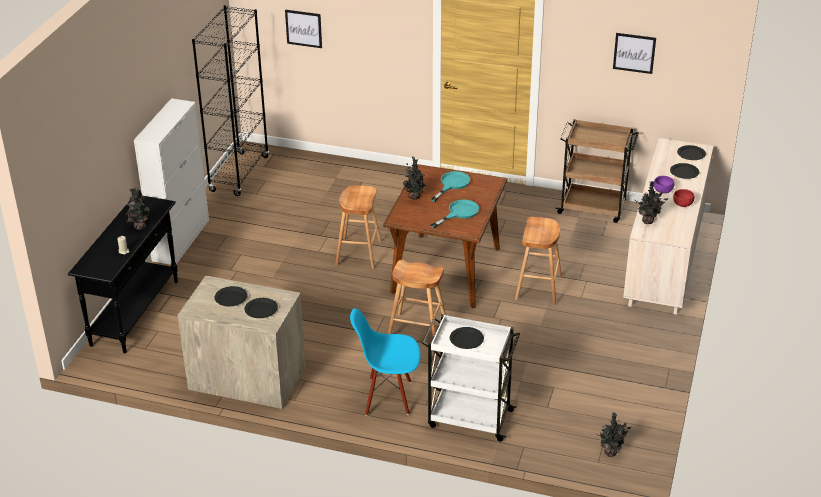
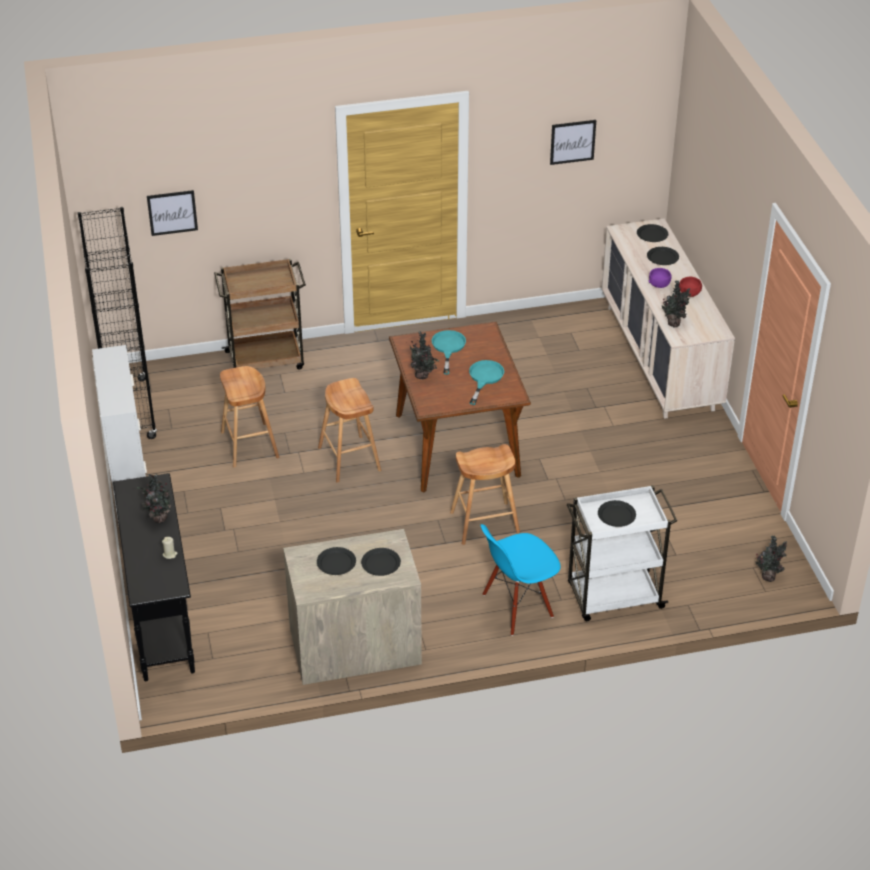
camera: 30 degrees left, 5 degrees up
(538, 287) = (564, 430): brown stool -> brown stool (249, 445)
(593, 208) = (545, 322): brown cart -> brown cart (266, 360)

